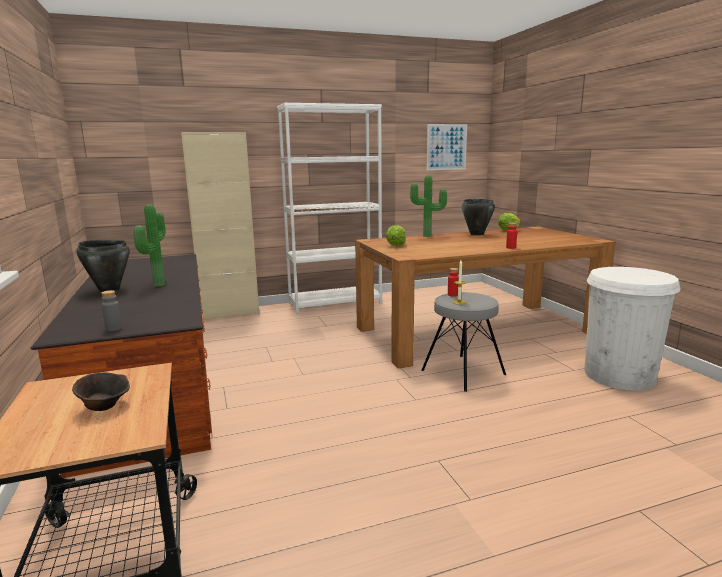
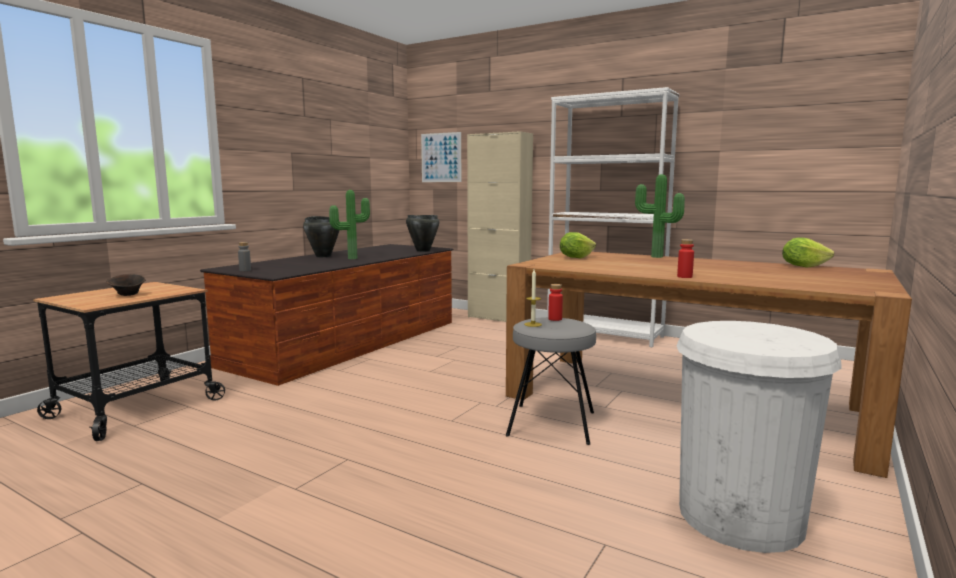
camera: 50 degrees right, 5 degrees down
(446, 147) = (809, 141): picture -> picture (441, 157)
(476, 234) = (727, 263): black cooking pot -> black cooking pot (422, 251)

